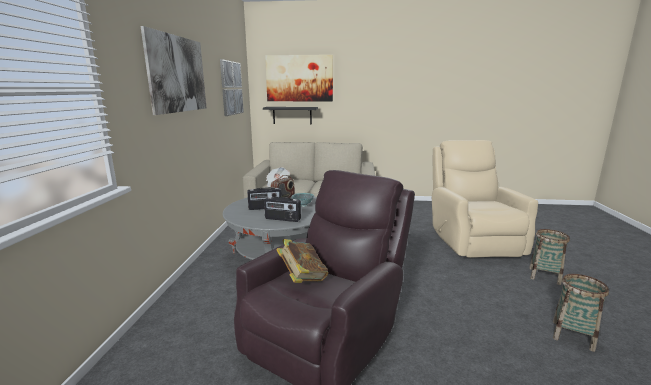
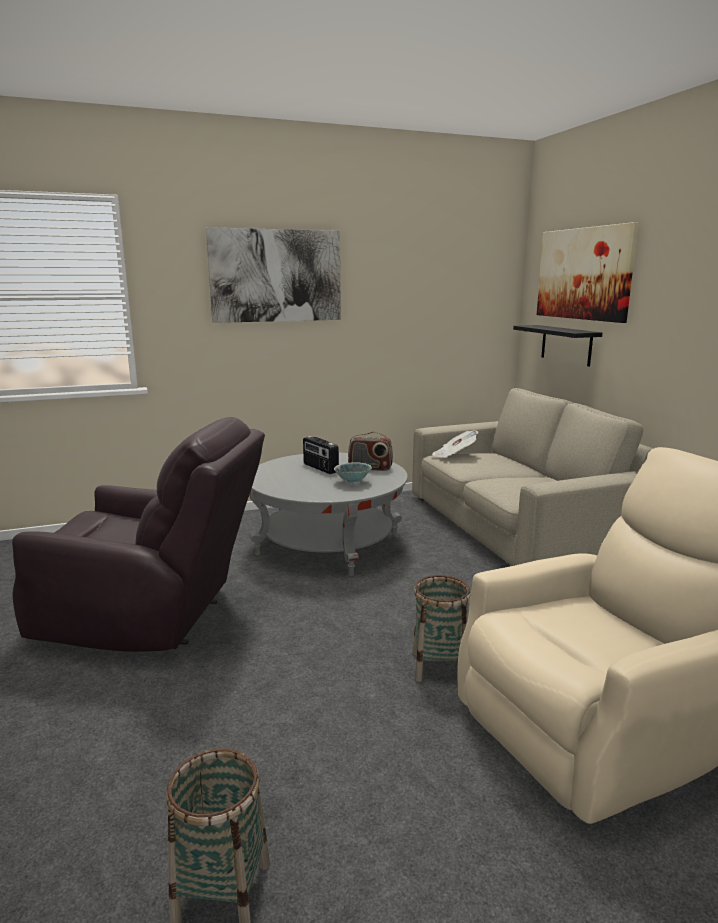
camera: 65 degrees right, 0 degrees up
(231, 88) = (441, 291): picture -> none
(282, 219) = (286, 483): radio -> none
(302, 278) = (131, 527): book -> none
(544, 276) = (501, 868): basket -> basket (438, 666)

